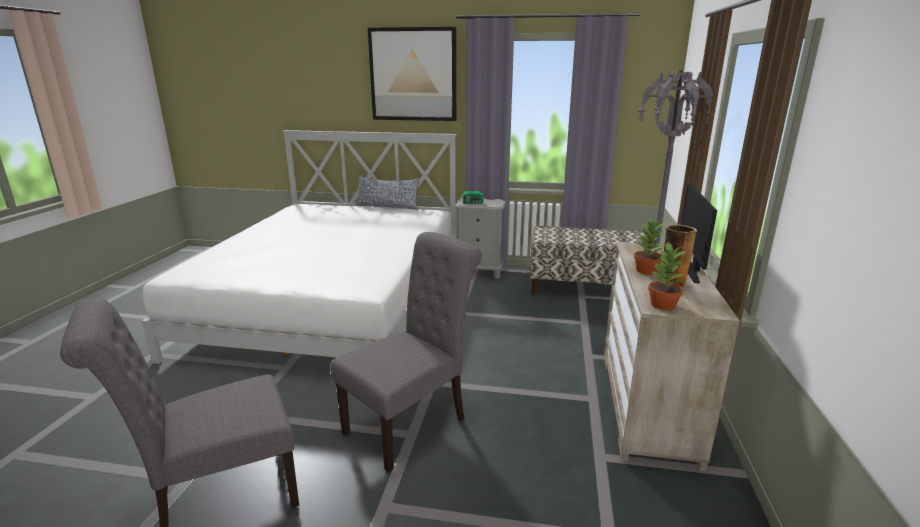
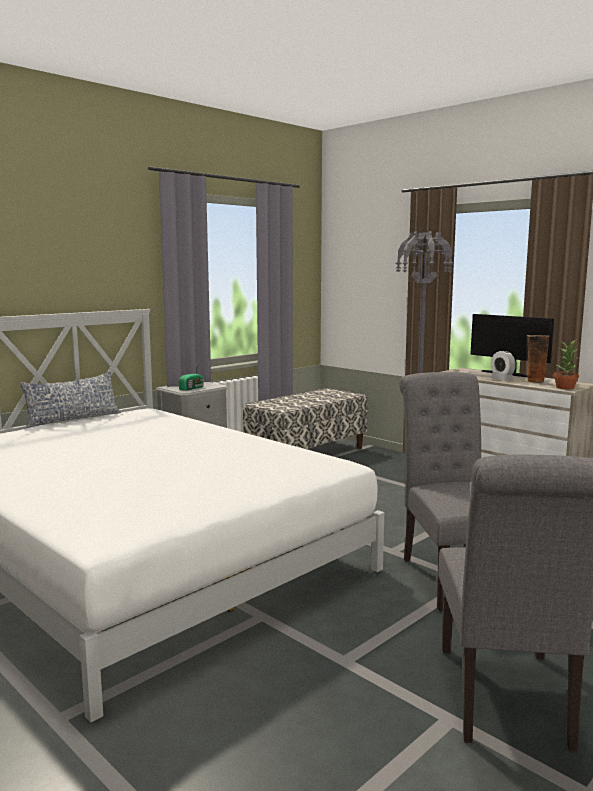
camera: 55 degrees left, 10 degrees down
(413, 75) = (89, 235): picture -> none
(646, 271) = (501, 379): potted plant -> alarm clock

